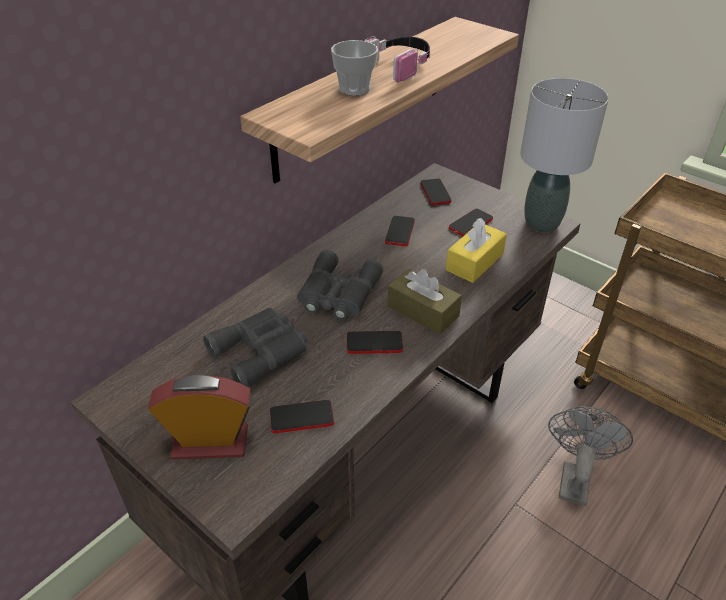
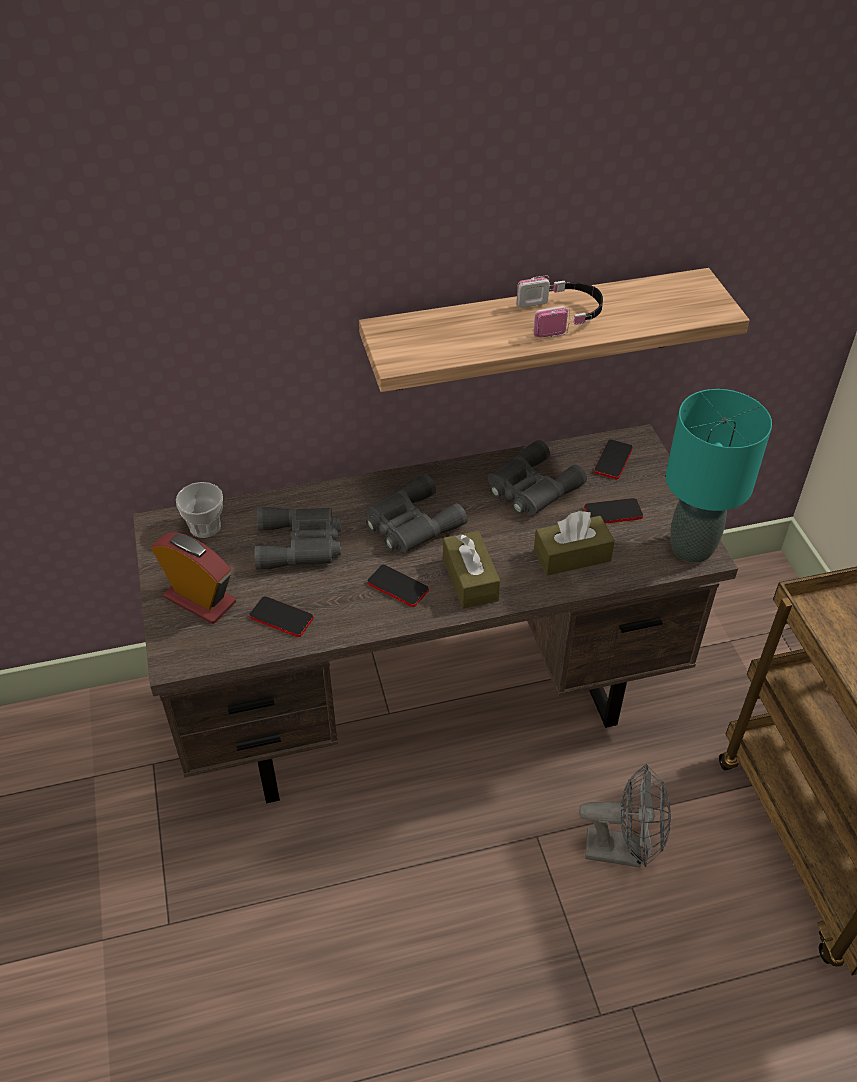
camera: 35 degrees right, 5 degrees up
(354, 89) = (488, 328): cup -> cup (205, 527)
(400, 232) = (530, 488): phone -> grey binoculars
(474, 262) = (572, 555): yellow tissue box -> brown tissue box
(541, 223) = (692, 547): grey table lamp -> turquoise table lamp
(574, 477) = (623, 850): grey fan -> grey fan turned 45 degrees clockwise

